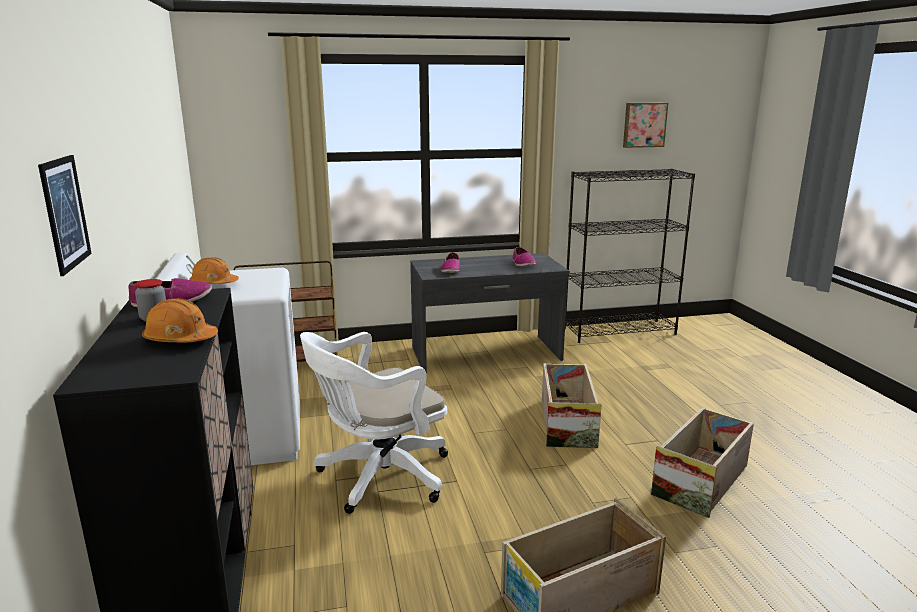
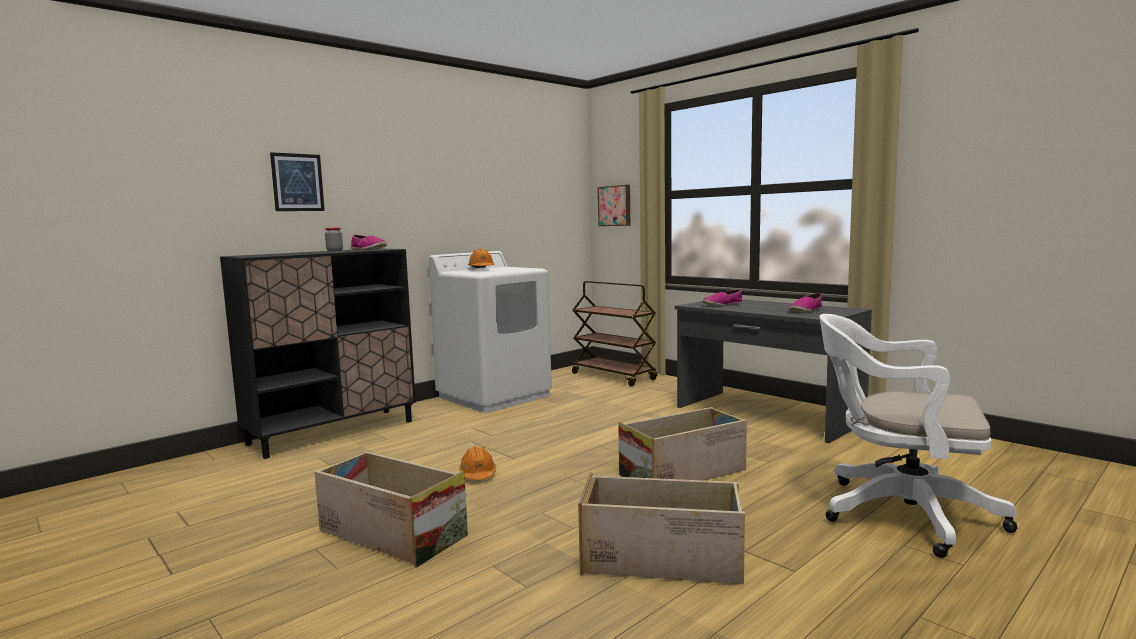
camera: 60 degrees right, 10 degrees down
(180, 339) = (302, 253): orange hard hat -> orange hard hat (478, 474)
(378, 477) = (489, 437): white office chair -> white office chair (898, 513)
(619, 331) = (994, 451): black bookcase -> none
(644, 125) = (1070, 131): picture -> picture (615, 206)

